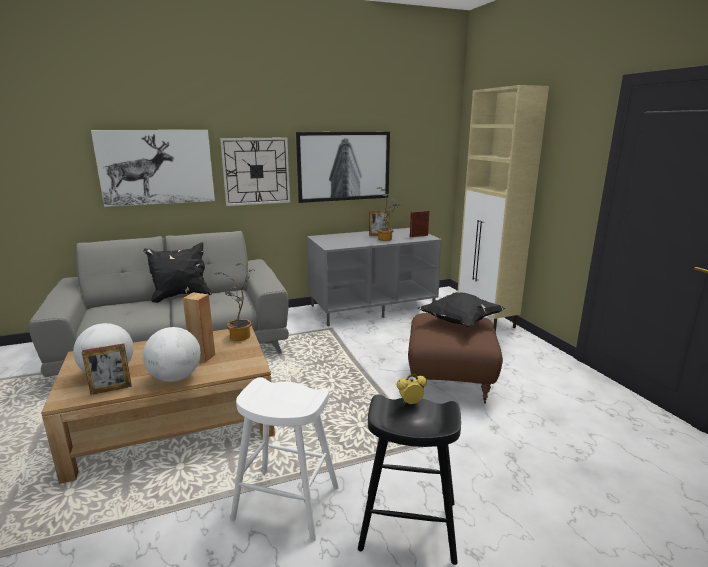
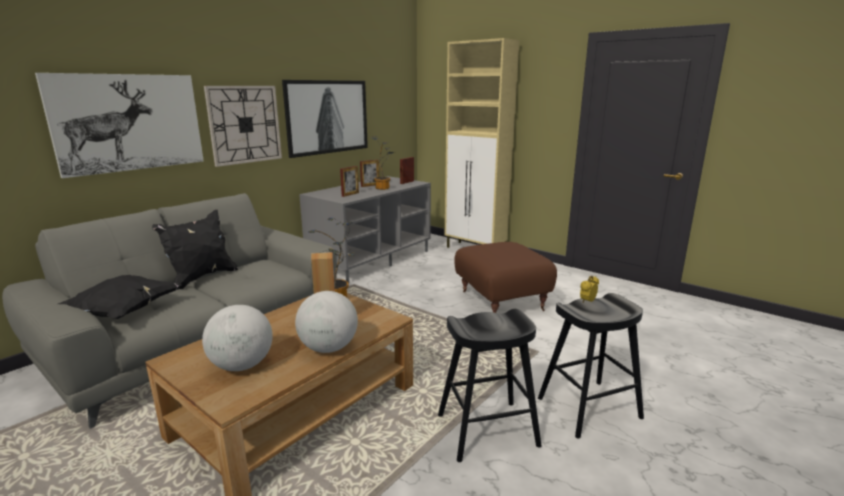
camera: 30 degrees left, 0 degrees up
(111, 389) = (273, 378): picture frame -> picture frame (350, 194)
(287, 503) = (487, 430): white stool -> black stool
(460, 322) = (504, 247): black pillow -> black pillow (124, 312)

